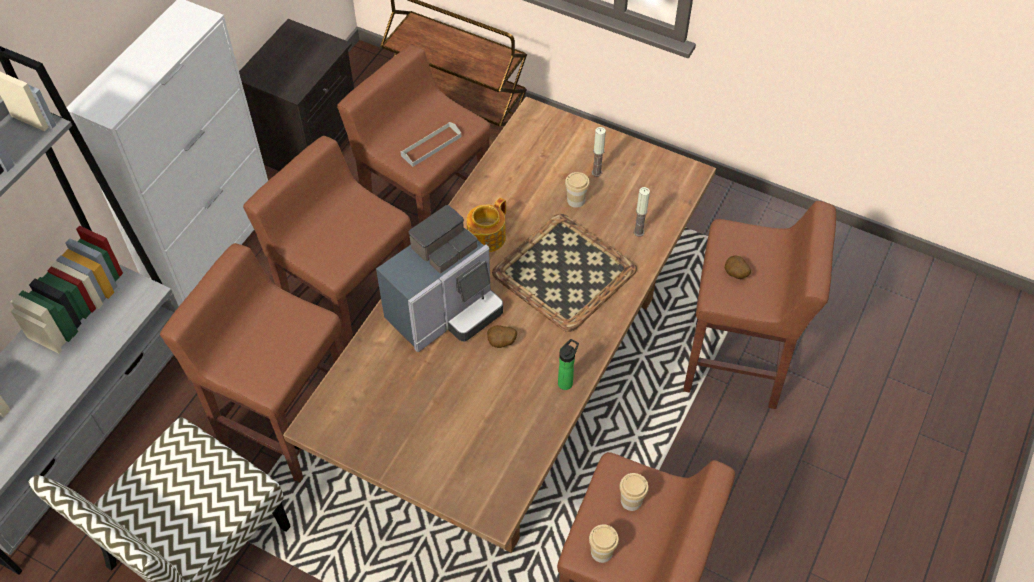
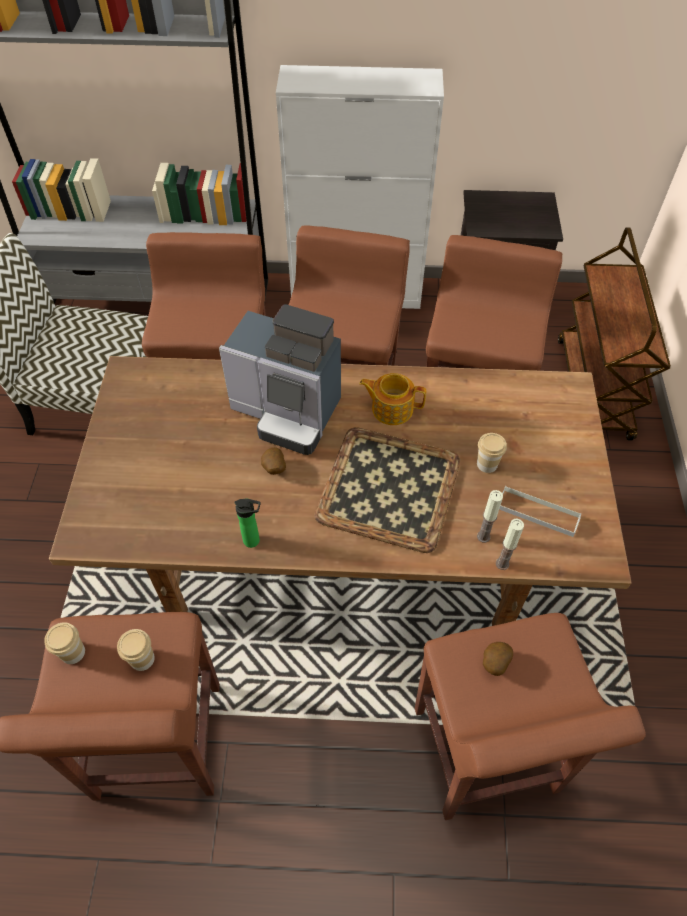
camera: 65 degrees right, 0 degrees up
(431, 146) = (478, 331): grey tray -> grey tray (537, 513)
(596, 172) = (537, 468): candle -> candle (502, 563)

